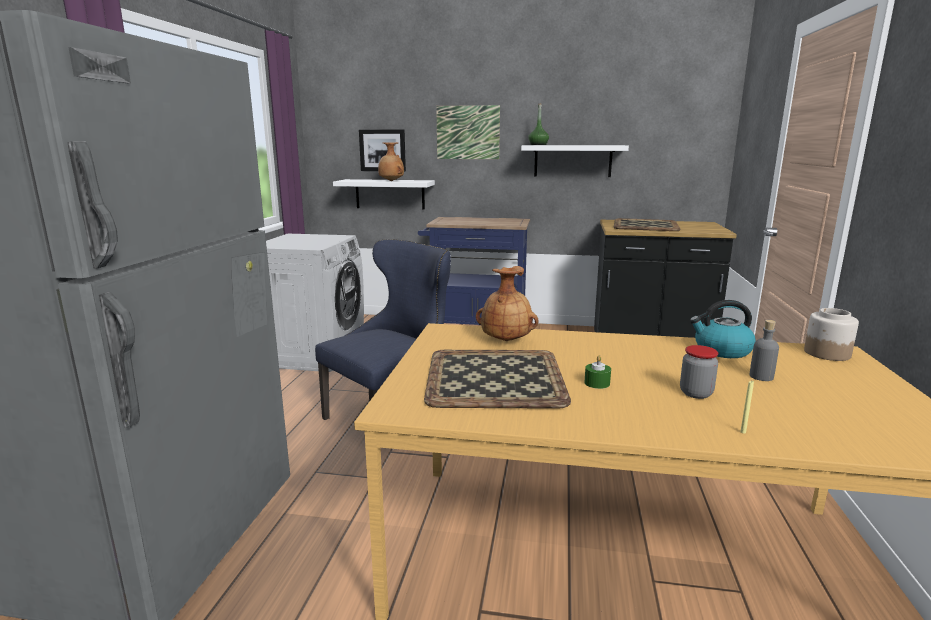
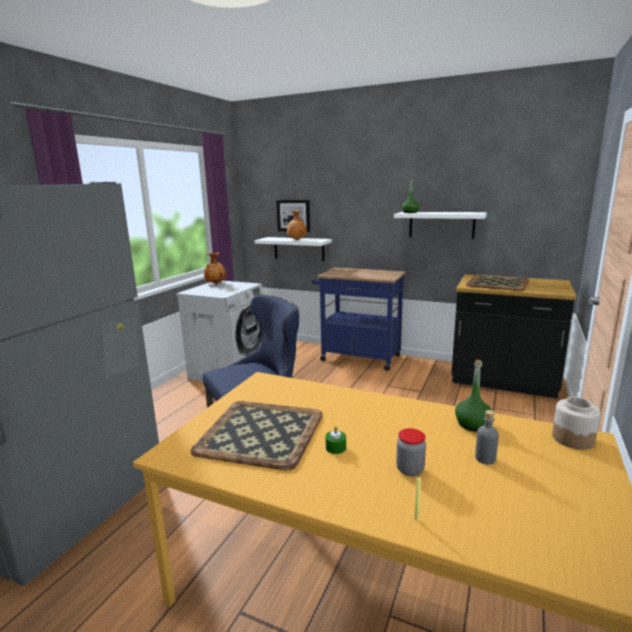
camera: 15 degrees right, 0 degrees up
(468, 132) = (357, 201): picture -> none
(506, 340) = (300, 394): brown vase -> brown vase (216, 283)
(721, 350) = (472, 424): kettle -> green bottle

